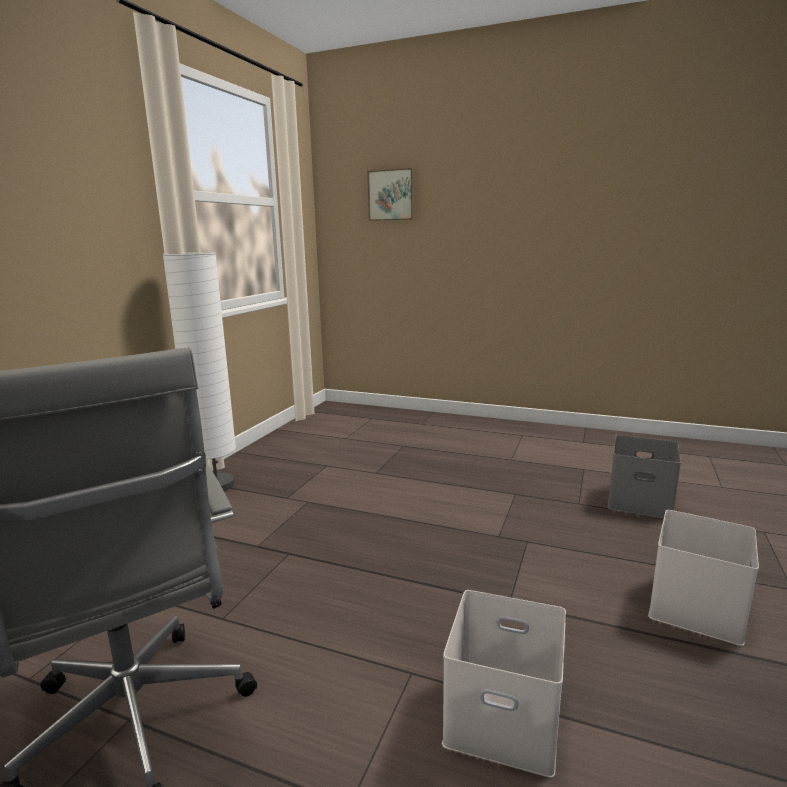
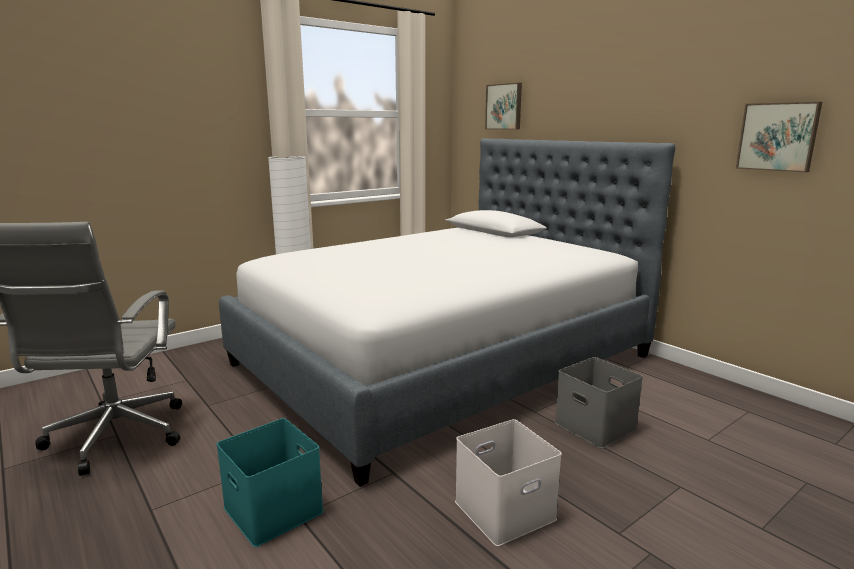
camera: 30 degrees right, 0 degrees up
(428, 477) = (442, 360): none -> bed
(500, 719) = (271, 510): white storage box -> turquoise storage box
(698, 215) = (778, 137): none -> picture

